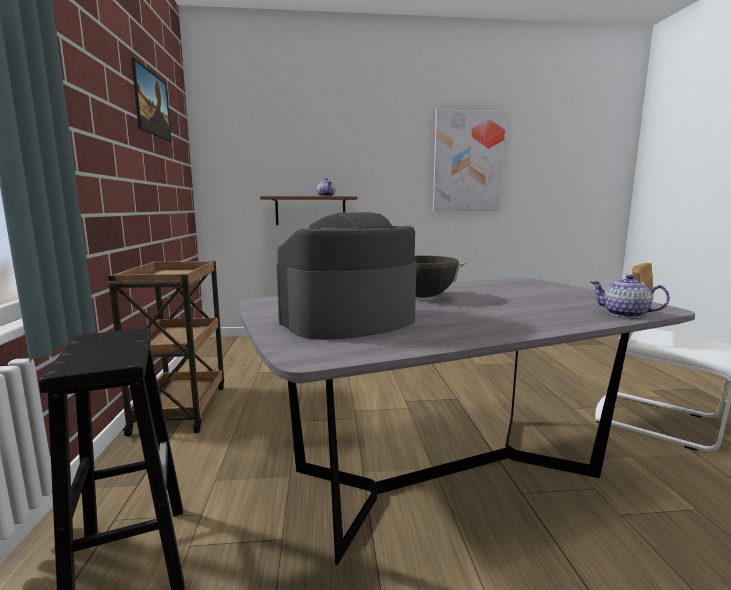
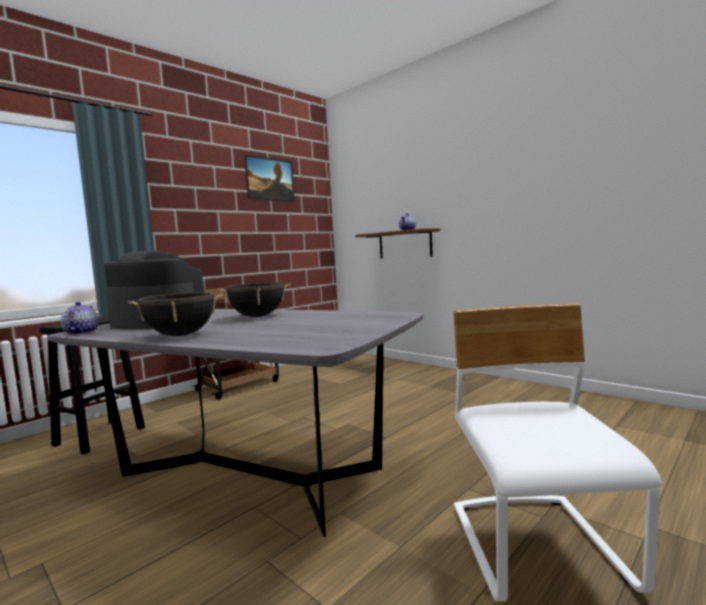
camera: 50 degrees right, 5 degrees down
(467, 162) = (561, 173): picture -> none
(499, 325) = (181, 335): none -> black cooking pot
(625, 314) = (272, 345): teapot -> teapot (81, 332)

